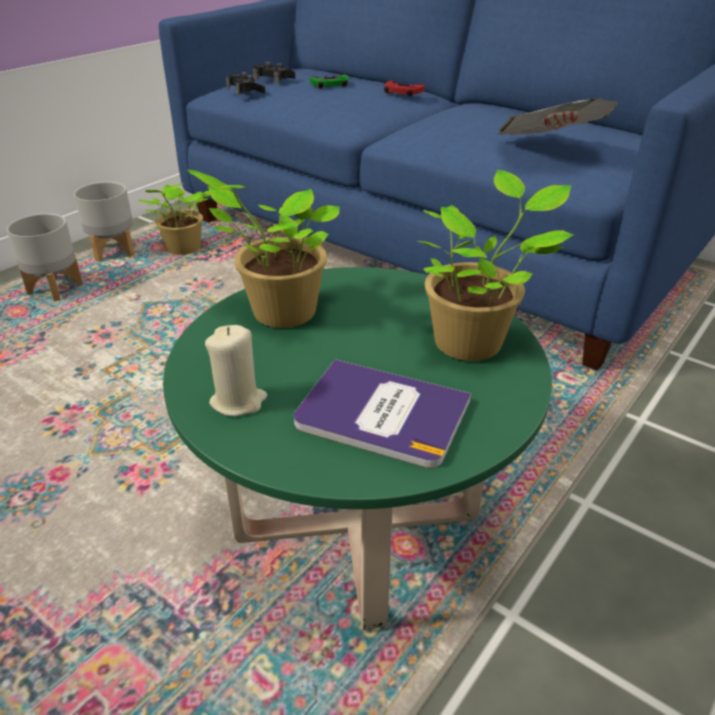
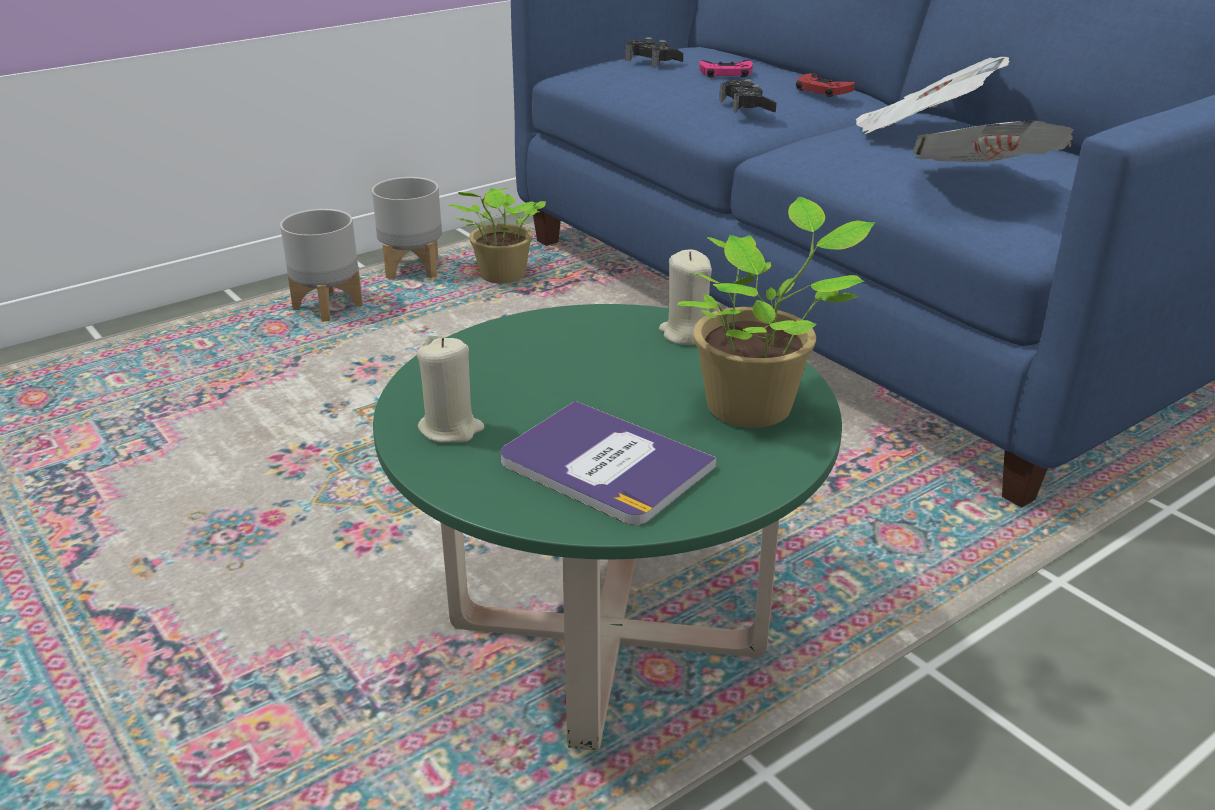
camera: 15 degrees right, 5 degrees down
(245, 91) = (609, 74): black game controller -> black game controller (746, 106)
(279, 312) = (538, 345): potted plant -> none
(330, 85) = (726, 73): green game controller -> pink game controller
(389, 287) = (686, 334): none -> beige candle
(483, 117) = (920, 133): none -> newspaper

